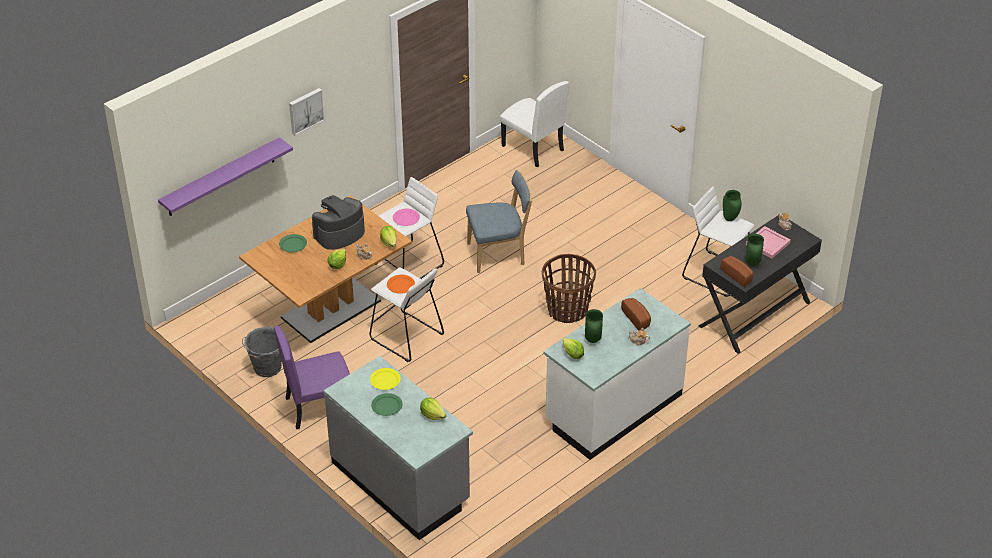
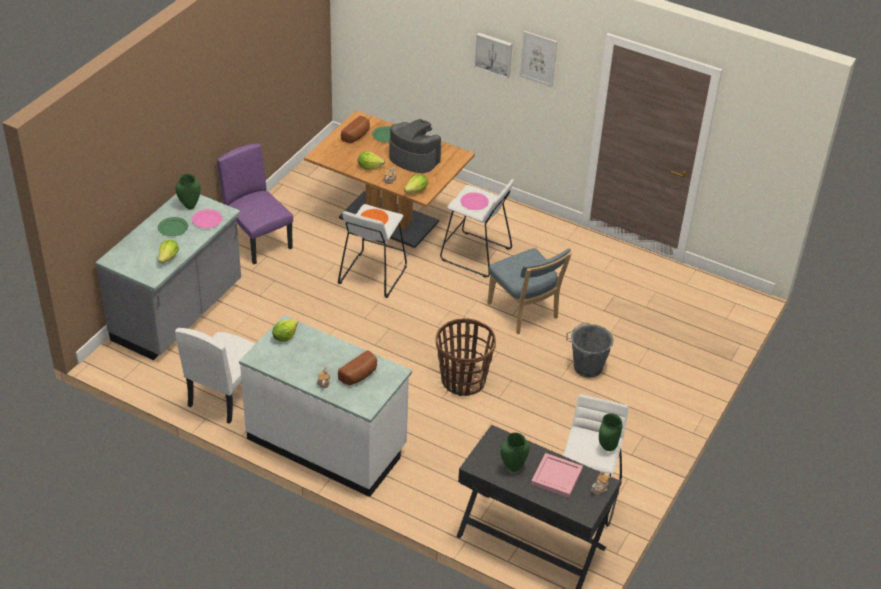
camera: 70 degrees right, 0 degrees up
(221, 177) = (400, 47): purple shelf -> none
(266, 368) = (295, 200): grey bucket -> grey bucket (586, 367)
(342, 82) = (538, 58): none -> picture
(385, 380) = (207, 220): yellow plate -> pink plate
(532, 148) = (712, 304): white chair -> white chair (225, 394)
(592, 340) = (312, 347): green vase -> green vase (190, 206)
(738, 275) = (485, 457): bread -> bread (357, 136)

